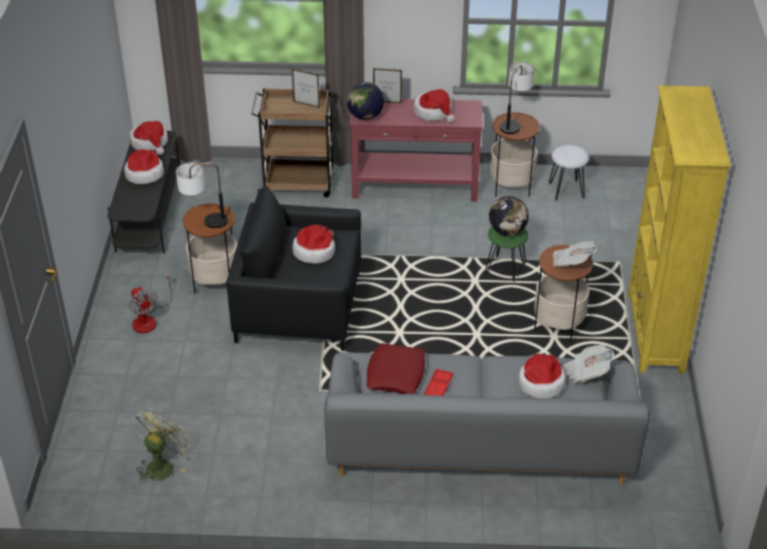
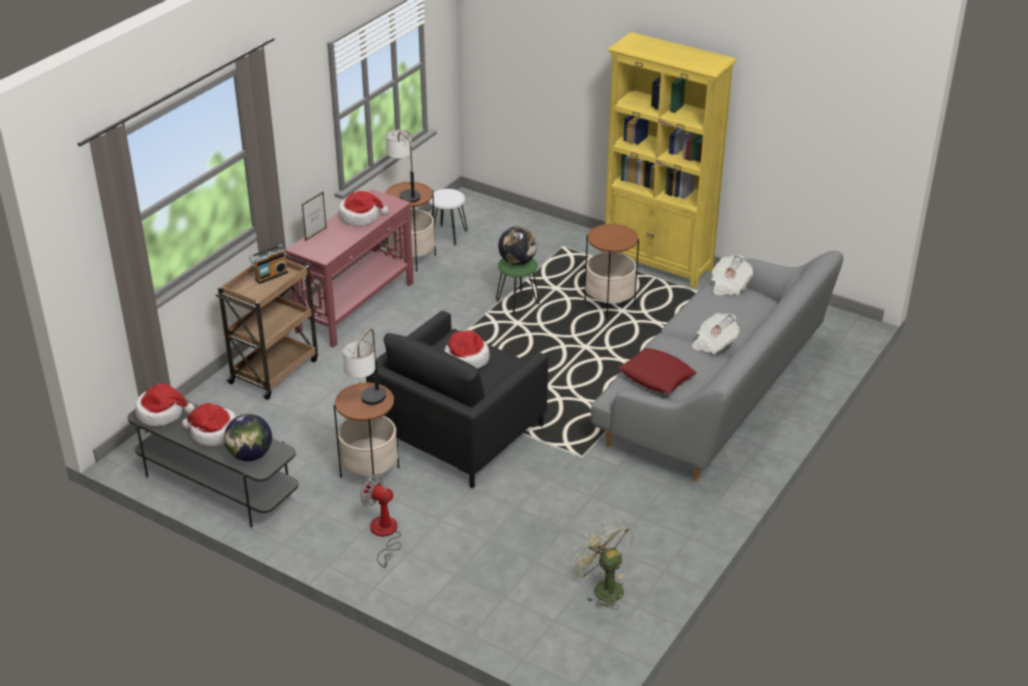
camera: 60 degrees left, 5 degrees down
(149, 319) = (384, 534): fan -> fan turned 150 degrees counterclockwise
(306, 105) = (270, 275): picture frame -> radio
(365, 116) = (323, 253): globe -> globe (250, 455)
(438, 386) = (690, 360): red tray -> none
(540, 383) = (725, 310): hat -> none
(571, 262) = (616, 234): newspaper -> newspaper (714, 343)

